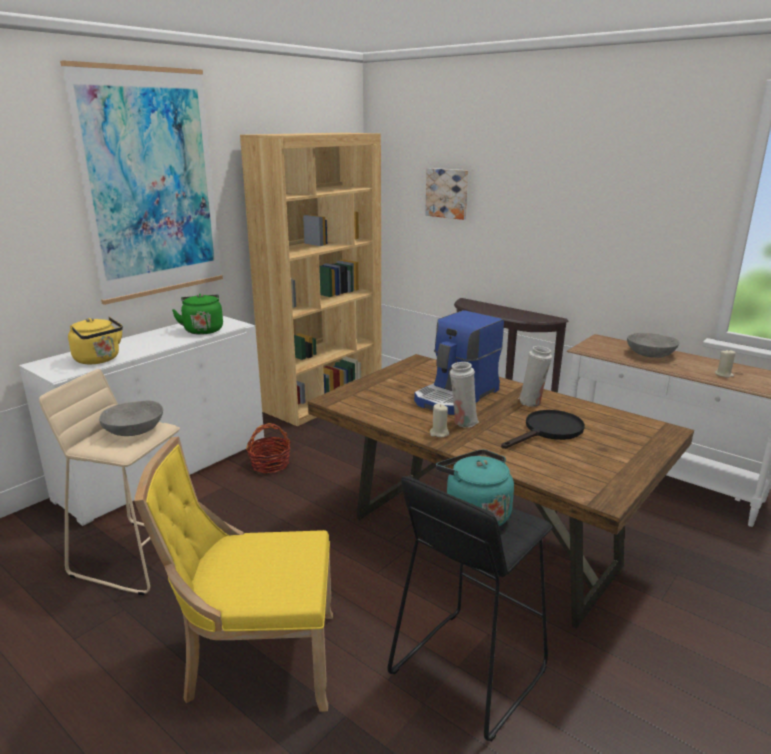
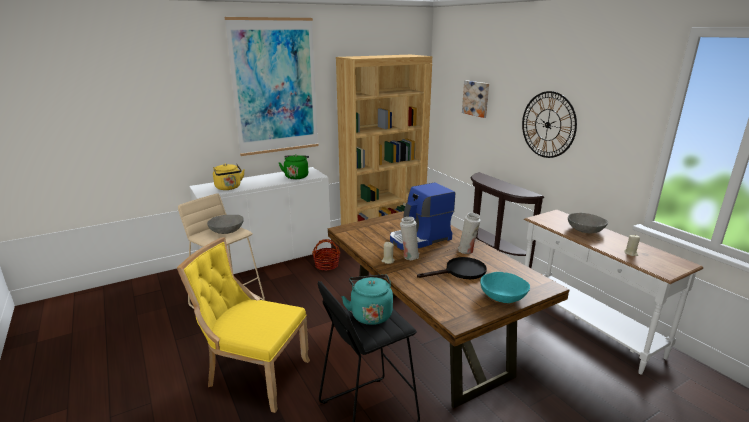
camera: 20 degrees right, 0 degrees up
(566, 221) = (548, 125): none -> wall clock
(629, 454) = (503, 296): none -> turquoise bowl

